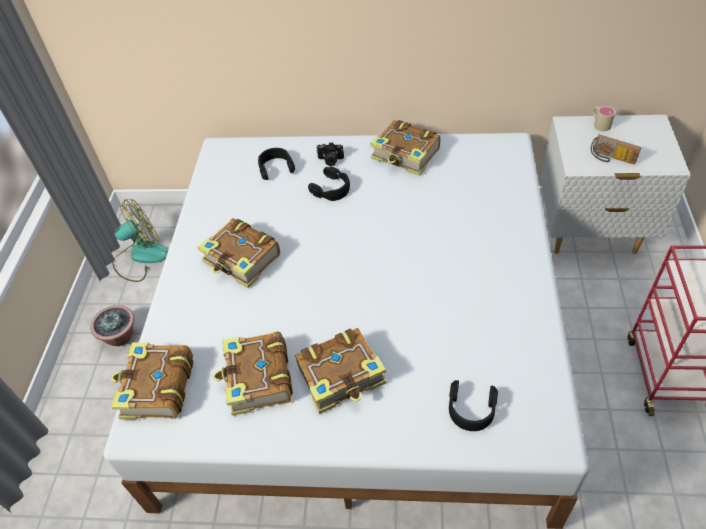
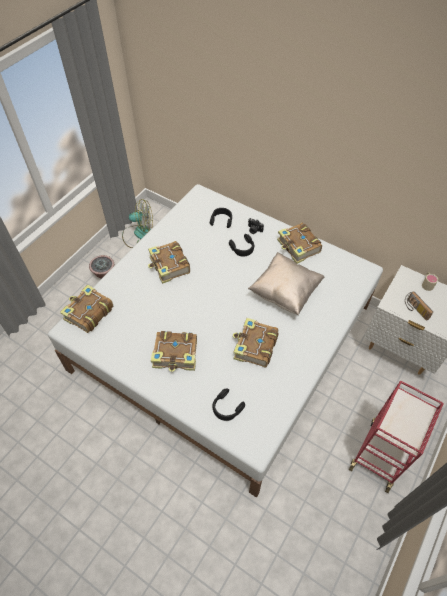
camera: 25 degrees right, 5 degrees up
(257, 380) = (135, 334): book -> book (254, 347)
(432, 217) = (285, 292): none -> beige pillow

